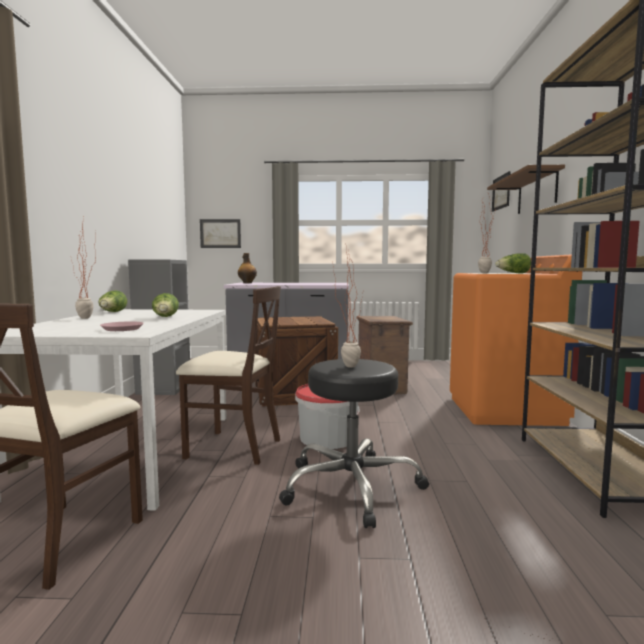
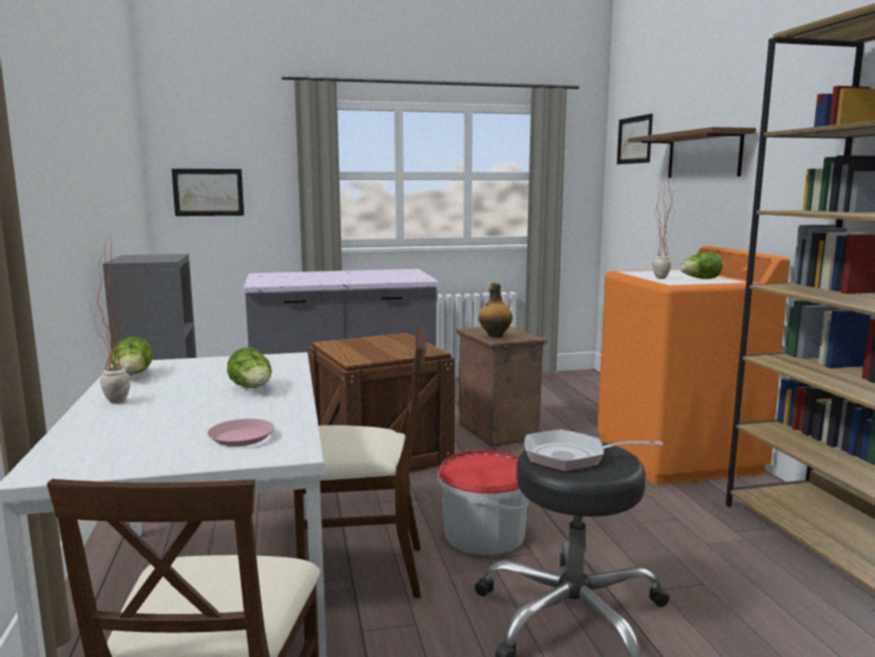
camera: 15 degrees left, 5 degrees up
(247, 283) = (268, 276): bottle -> bottle (494, 335)
(347, 365) = (571, 457): potted plant -> frying pan

